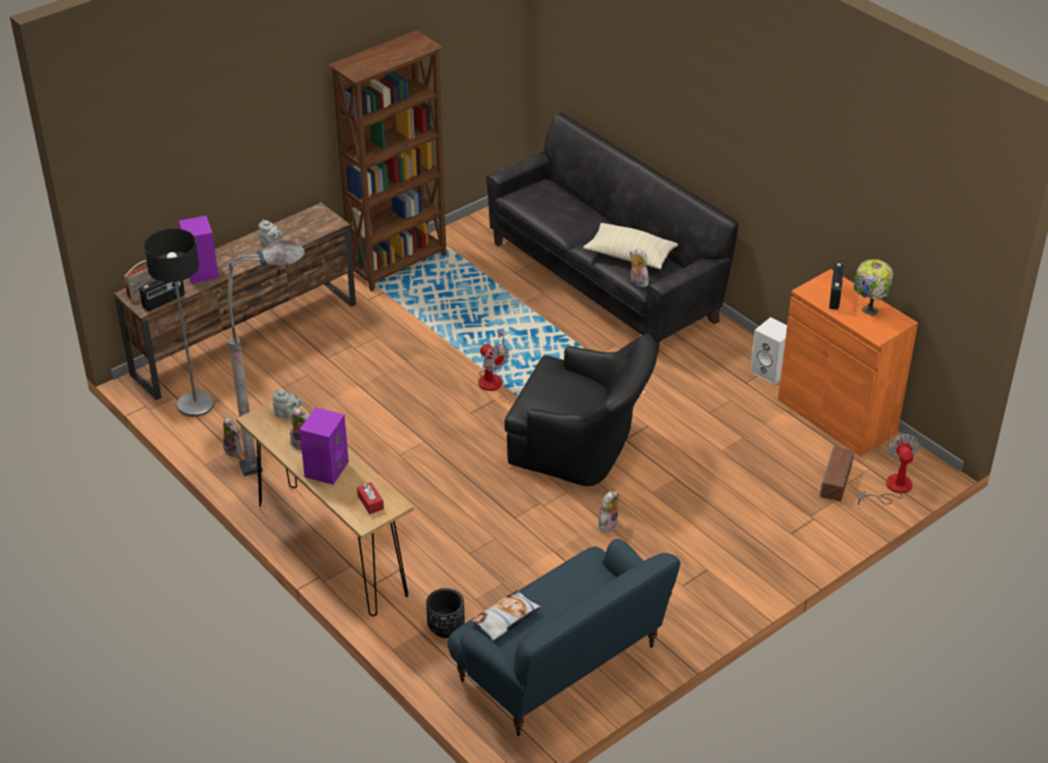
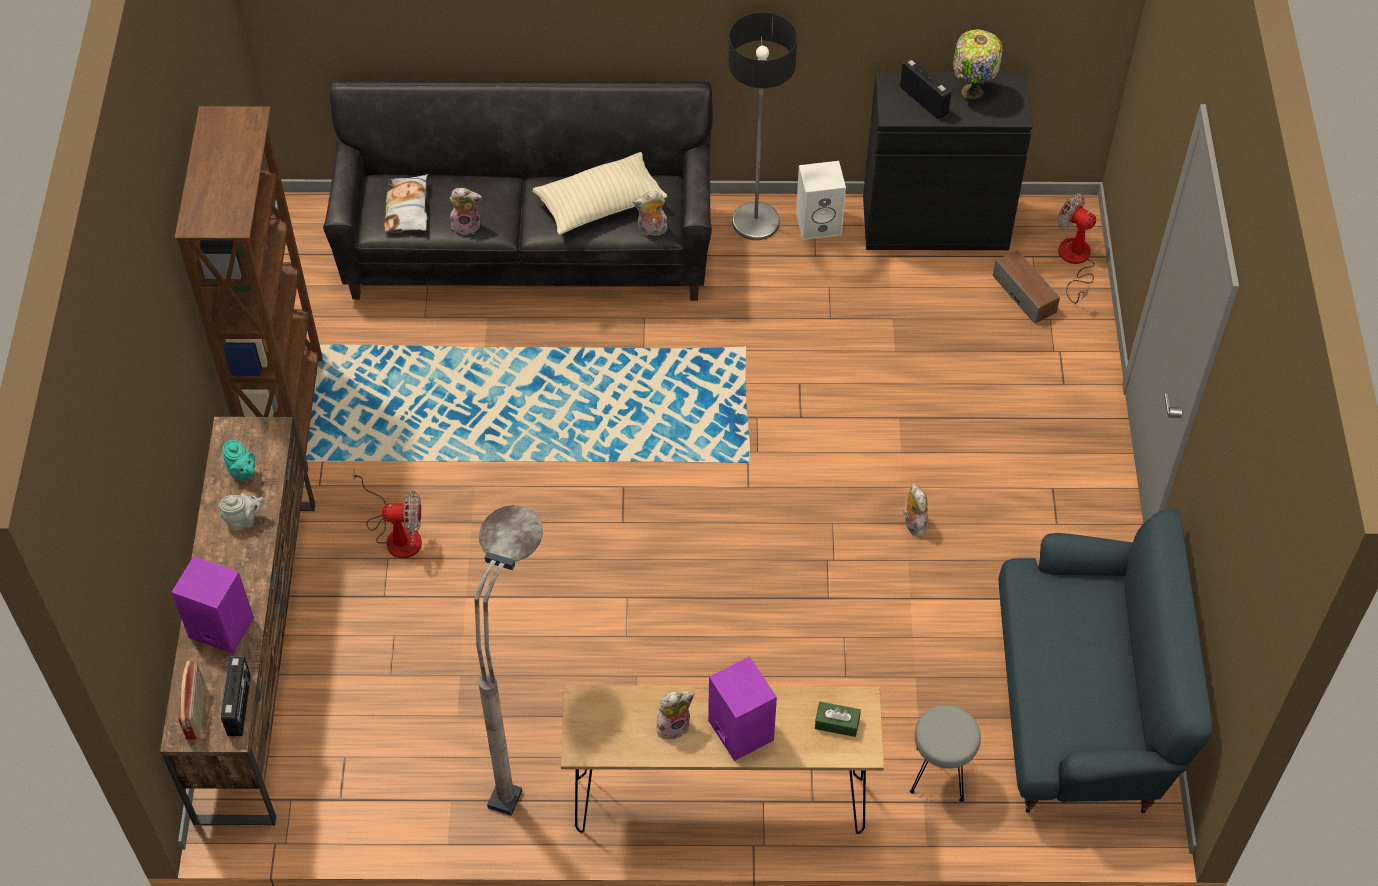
camera: 50 degrees left, 15 degrees up
(196, 404) = (329, 786): floor lamp -> floor lamp (756, 221)
(234, 450) = (455, 797): plush toy -> plush toy (467, 225)
(287, 414) = (605, 708): grey teapot -> none
(298, 228) = (242, 472): none -> turquoise teapot
(370, 502) = (837, 723): red tissue box -> green tissue box
(446, 628) = (939, 775): black planter -> grey stool
(492, 377) = (583, 461): fan -> fan (396, 534)
(506, 619) = (1053, 714): pillow -> pillow (408, 208)
(582, 447) = (777, 462): black armchair -> none
(837, 415) = (935, 223): orange cabinet -> black cabinet

